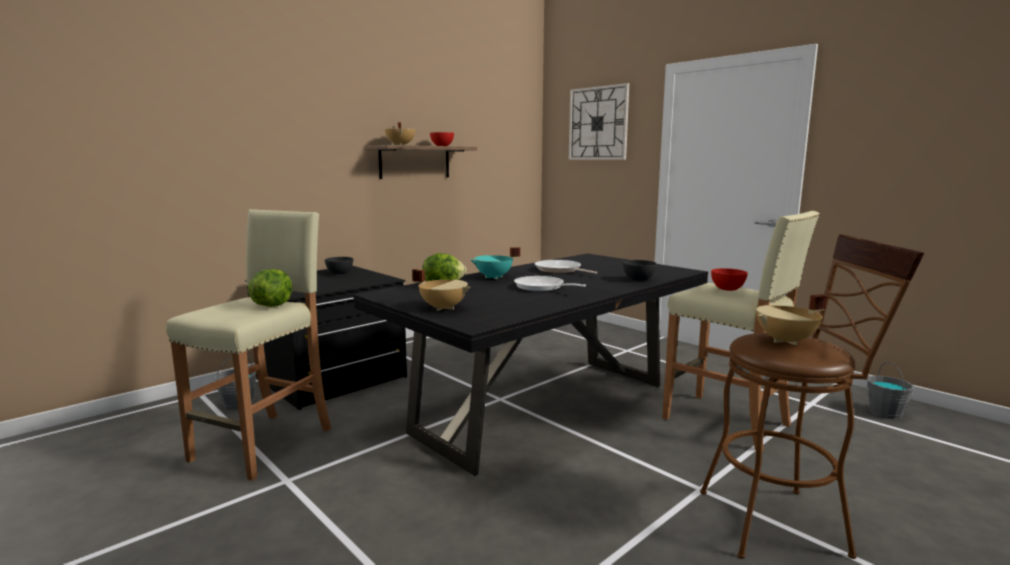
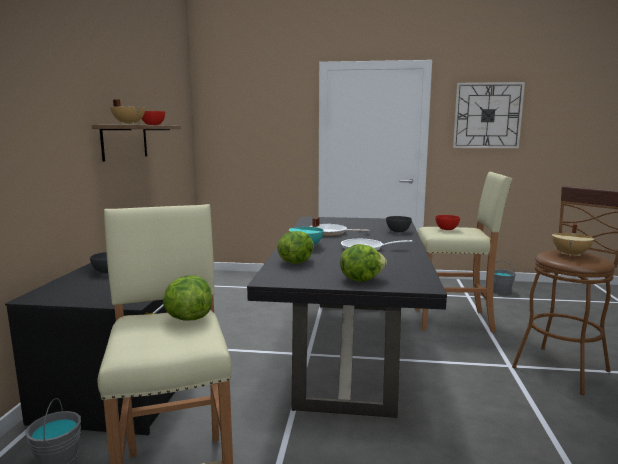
camera: 40 degrees left, 0 degrees up
(443, 308) = (361, 279): beige cooking pot -> lettuce
(598, 123) = (256, 105): wall clock -> wall clock (487, 115)

